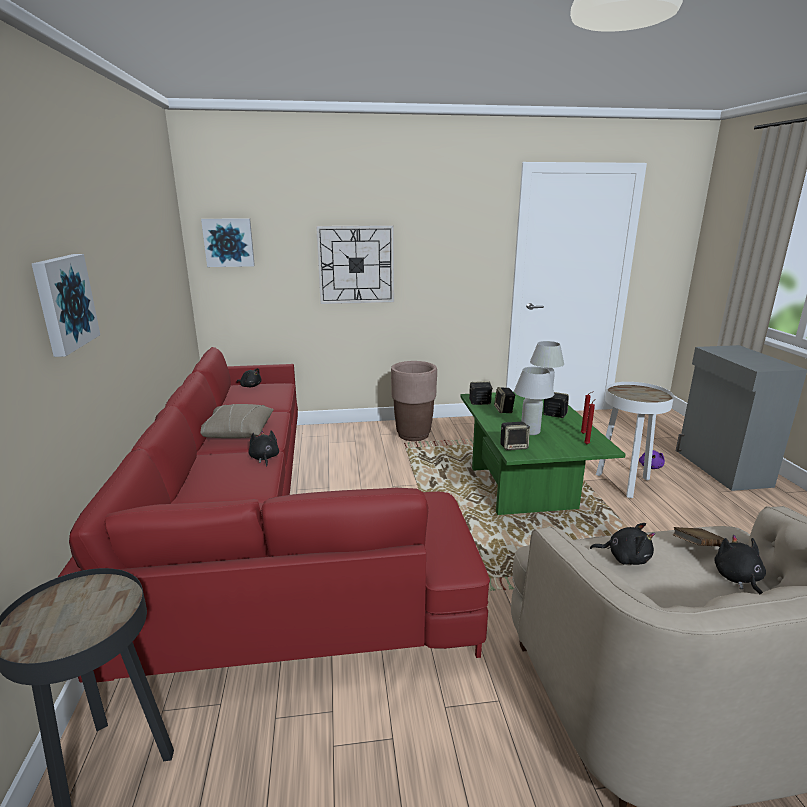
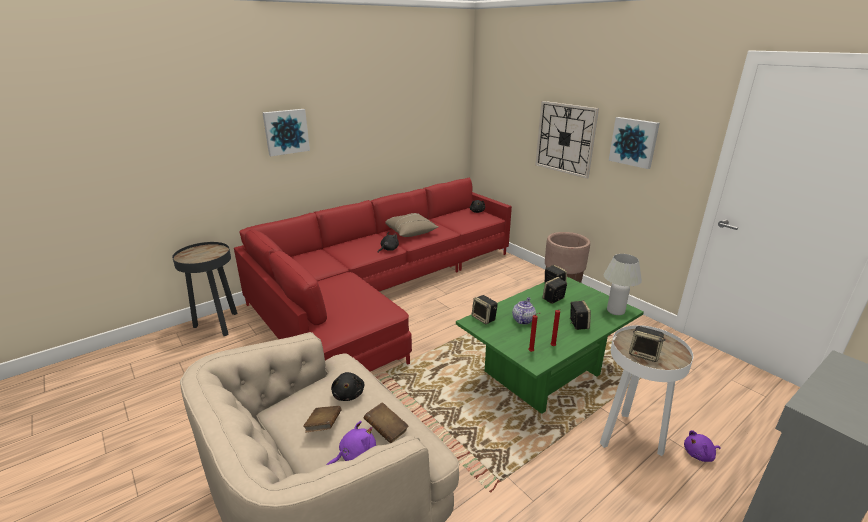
camera: 60 degrees right, 5 degrees up
(229, 242) = (492, 106): picture -> picture (634, 142)
(530, 432) = (523, 320): white table lamp -> teapot
(645, 398) = (644, 354): none -> speaker
(687, 587) = (324, 426): none -> brown book
(737, 579) = (355, 456): black plush toy -> purple plush toy

